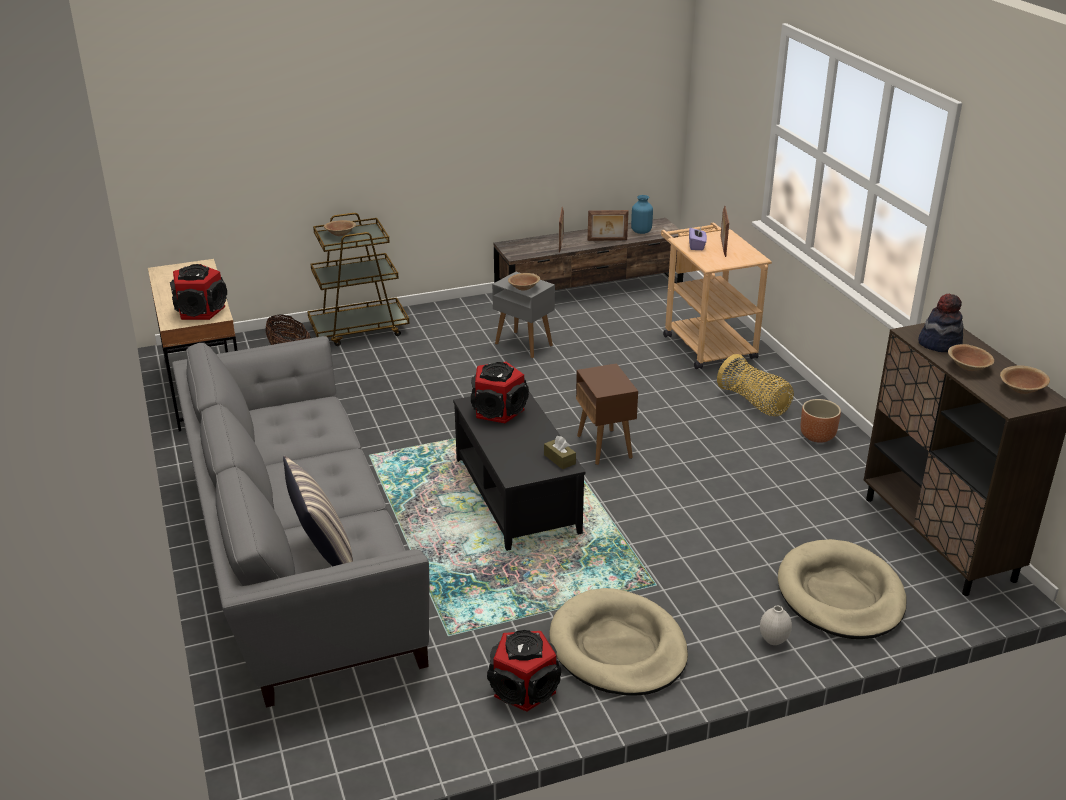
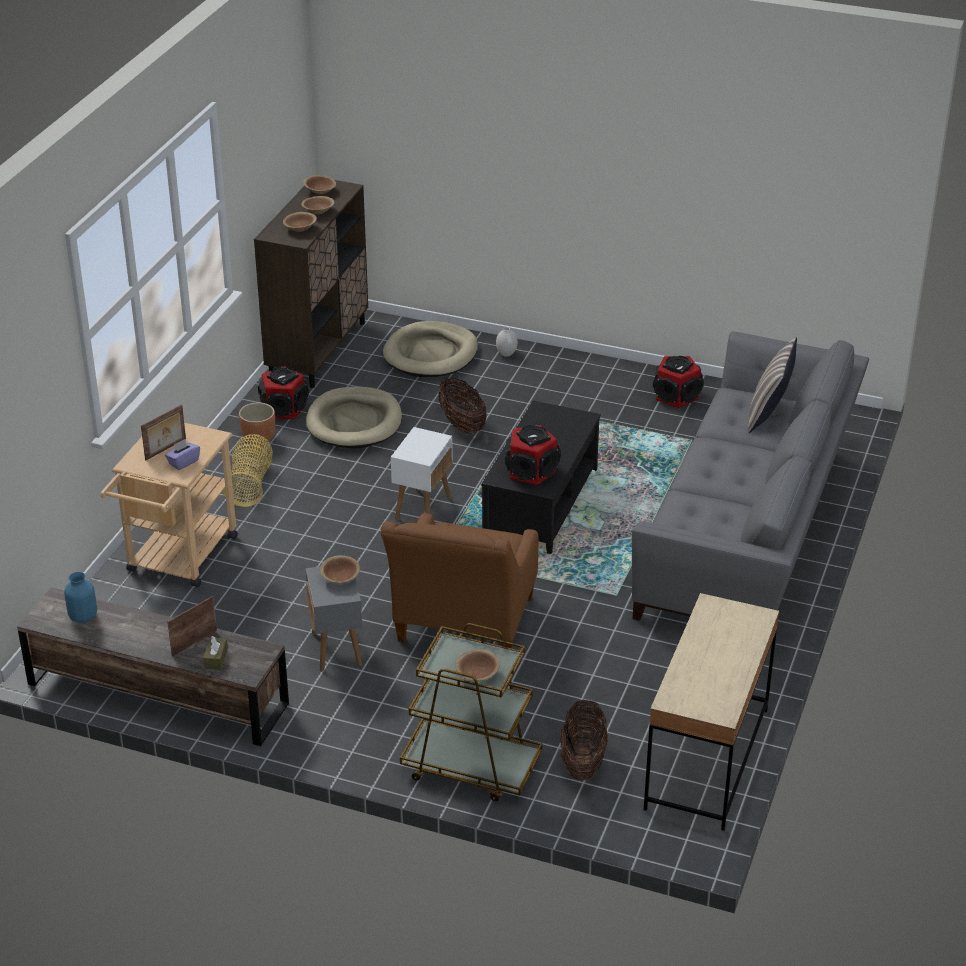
camera: 140 degrees left, 5 degrees up
(201, 310) = (722, 621): speaker -> speaker (283, 409)
(460, 388) = (462, 626): none -> brown armchair
(559, 459) = (538, 415): brown tissue box -> brown tissue box (216, 658)
(604, 447) = (423, 508): brown side table -> white side table
(607, 240) = (140, 622): picture frame -> none
(618, 648) = (598, 389): beige dog bed -> beige dog bed (354, 422)
(687, 532) = (462, 424): none -> basket
(939, 343) = (300, 228): hat -> brown bowl

